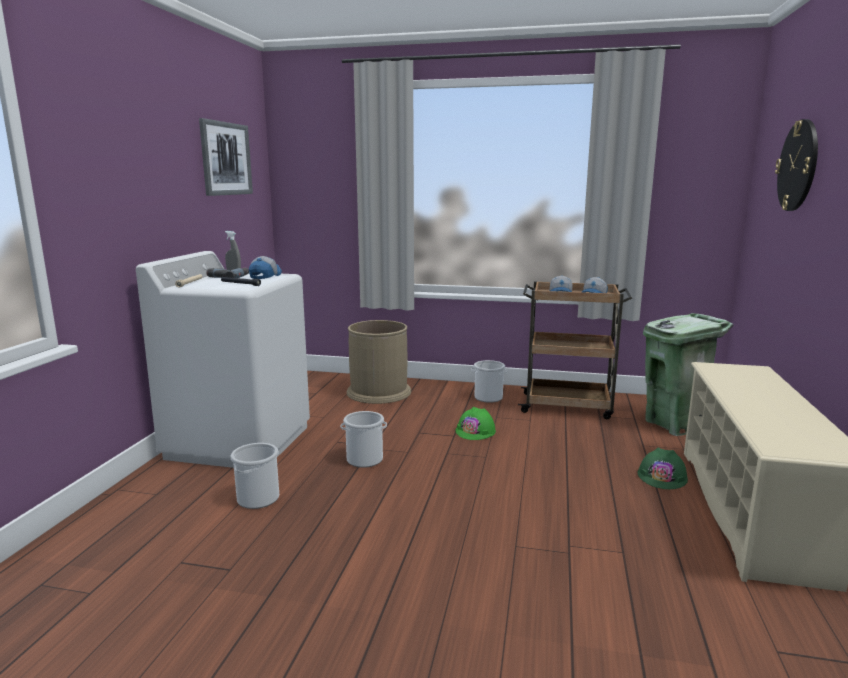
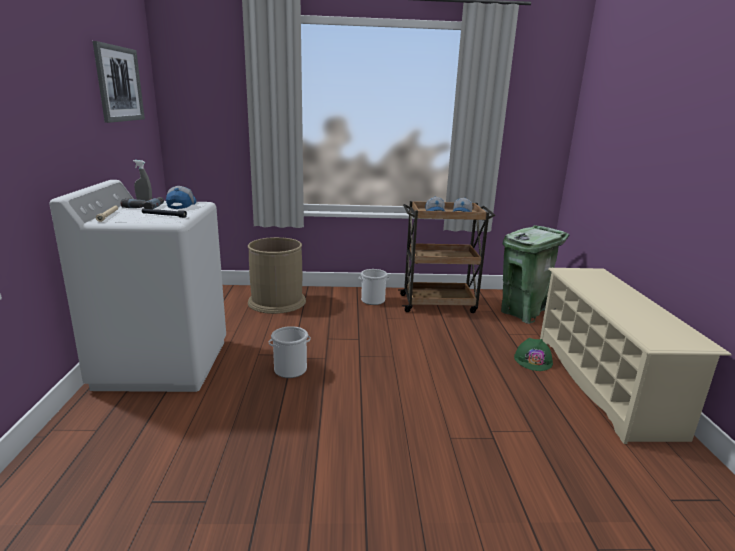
camera: 15 degrees left, 5 degrees up
(258, 498) = (205, 421): bucket -> none
(475, 431) = (375, 333): green hard hat -> none
(798, 166) = (630, 111): wall clock -> none

